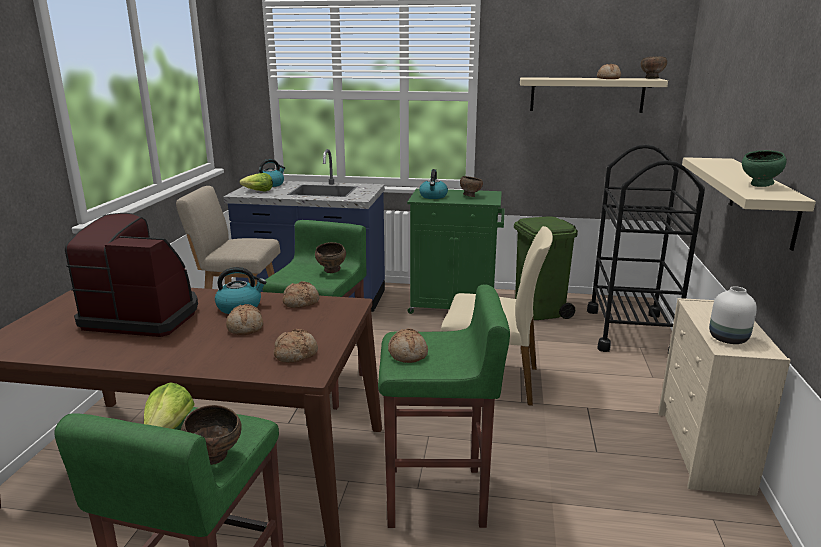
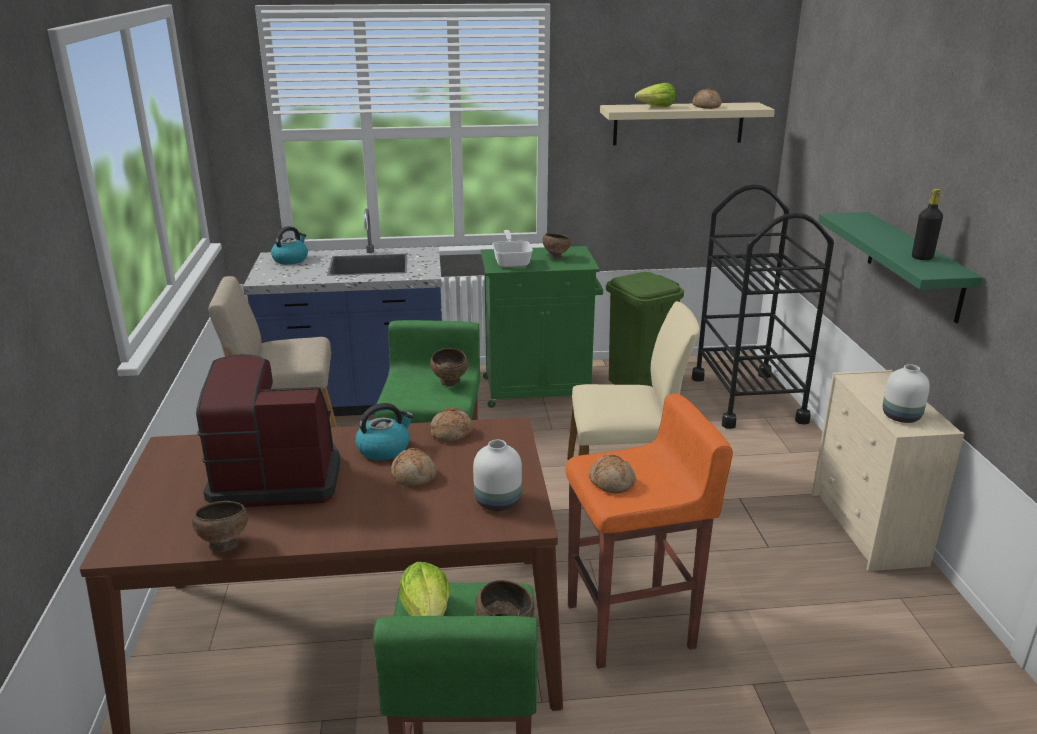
camera: 15 degrees left, 5 degrees up
(258, 191) = (283, 273): lettuce -> lettuce (656, 107)
(296, 354) = (497, 501): bread -> white vase
(433, 196) = (512, 262): kettle -> frying pan
(437, 498) = (632, 626): green stool -> orange stool
(651, 79) = (753, 105): brown bowl -> brown bowl (223, 545)
(759, 186) = (922, 258): green bowl -> black bottle
(763, 201) = (914, 265): beige shelf -> green shelf

